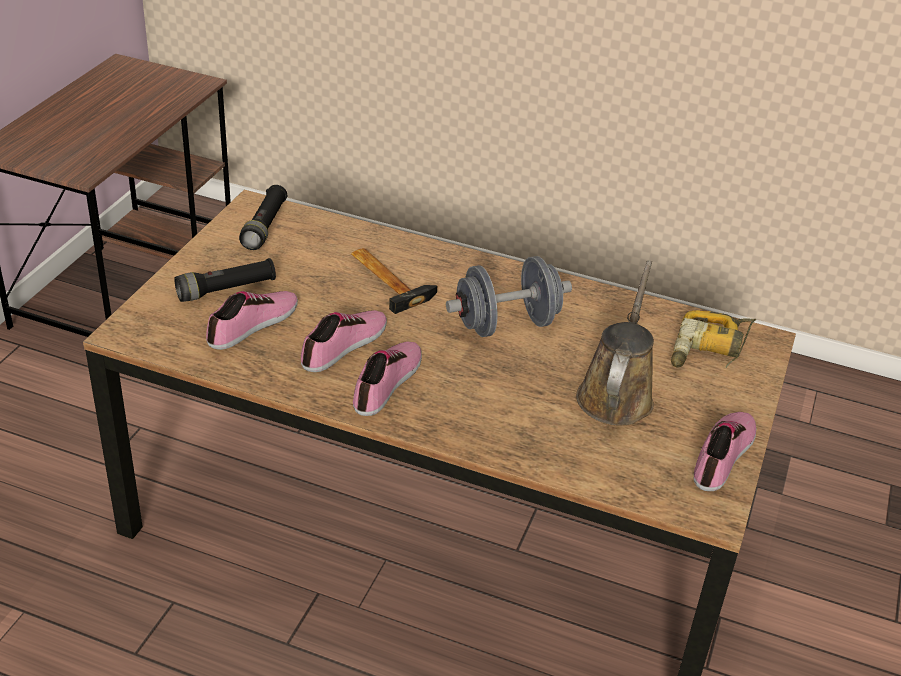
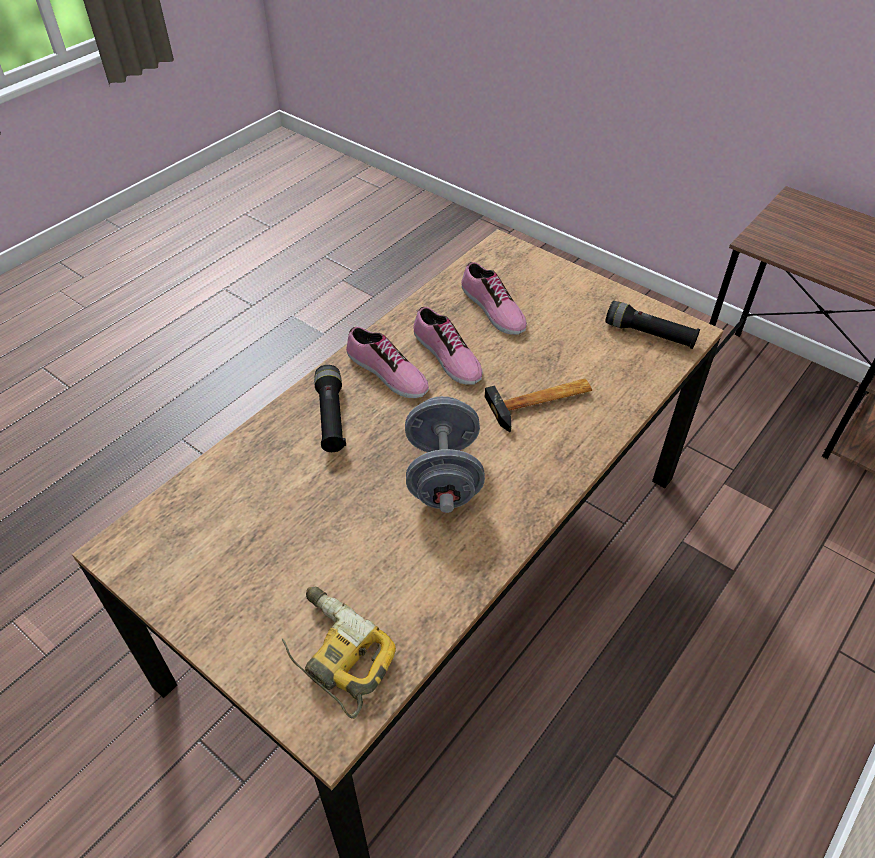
camera: 110 degrees right, 10 degrees up
(226, 290) = (547, 300): black flashlight -> black flashlight (331, 417)
(616, 394) = (302, 532): brown watering can -> none
(724, 456) = (175, 590): shoe -> none

